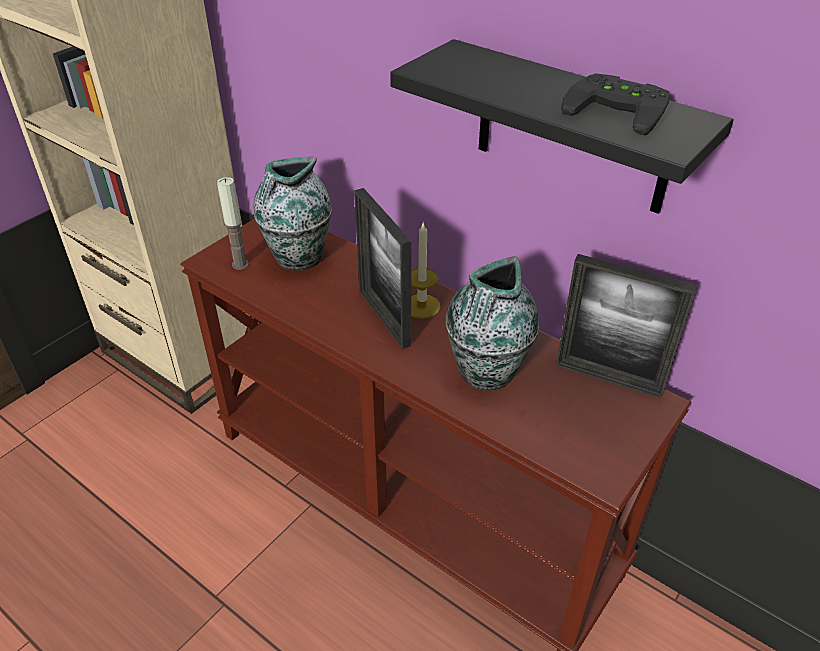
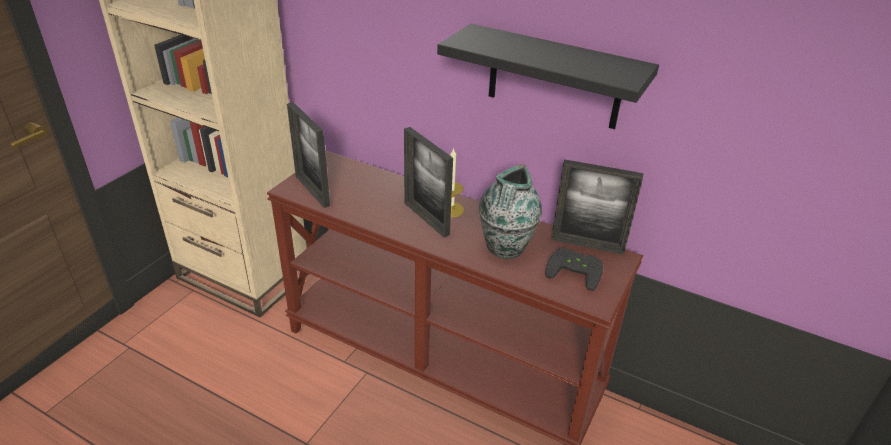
camera: 10 degrees left, 5 degrees down
(240, 264) = (312, 190): candle -> picture frame
(298, 258) = (353, 184): vase -> none
(619, 109) = (590, 61): black game controller -> black game controller (575, 270)

